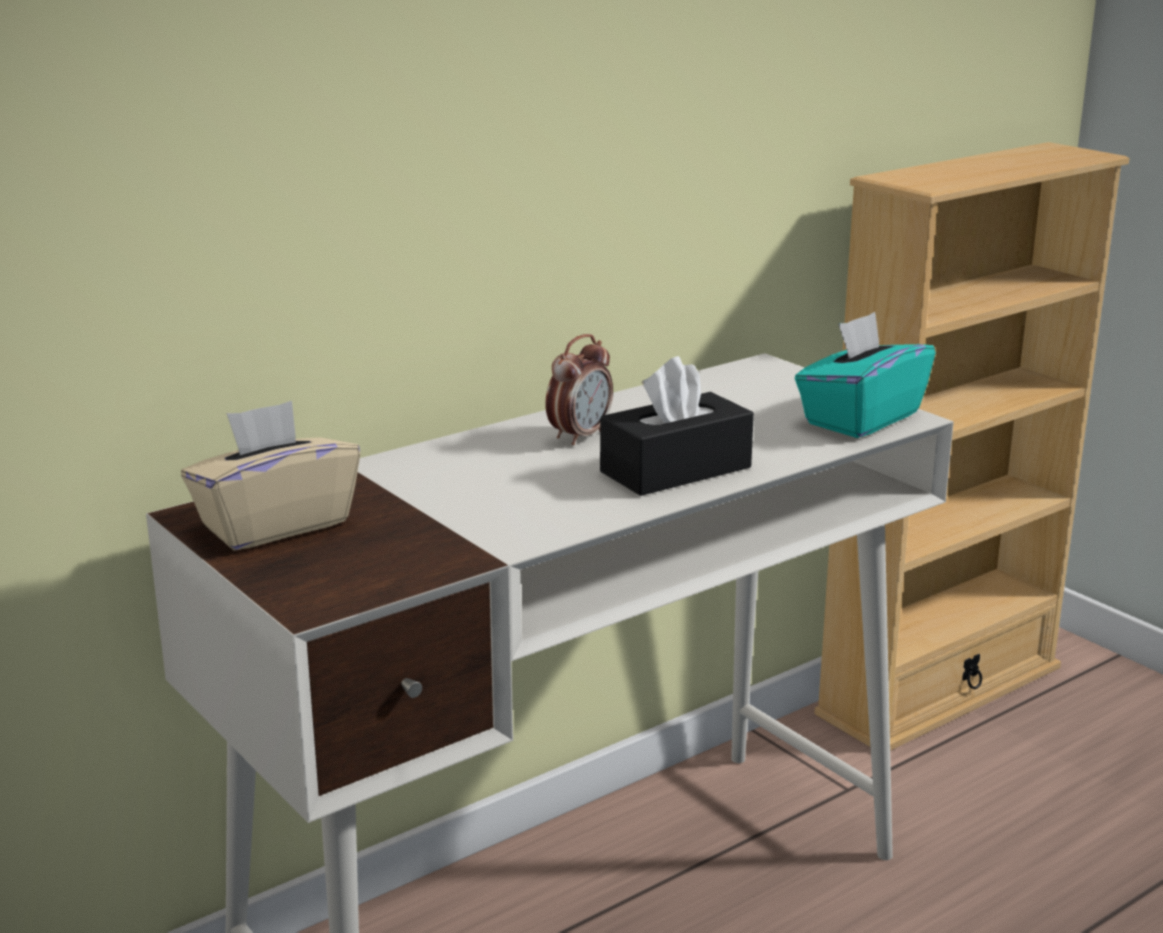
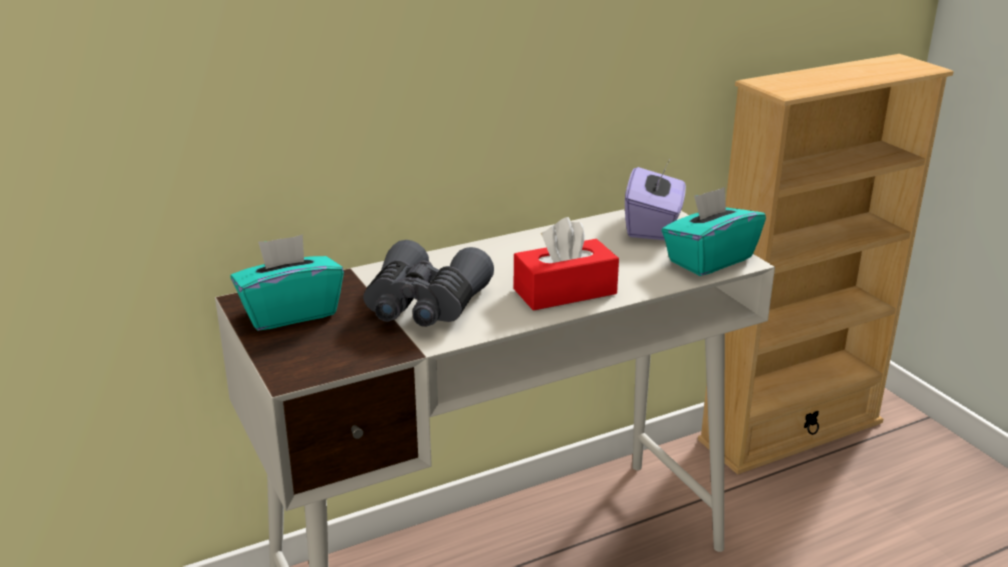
camera: 10 degrees right, 5 degrees up
(275, 524) = (290, 313): beige tissue box -> turquoise tissue box
(477, 501) = (424, 306): none -> grey binoculars
(579, 436) = (511, 259): alarm clock -> none
(675, 470) = (565, 291): black tissue box -> red tissue box
(764, 384) = (653, 226): none -> purple tissue box

